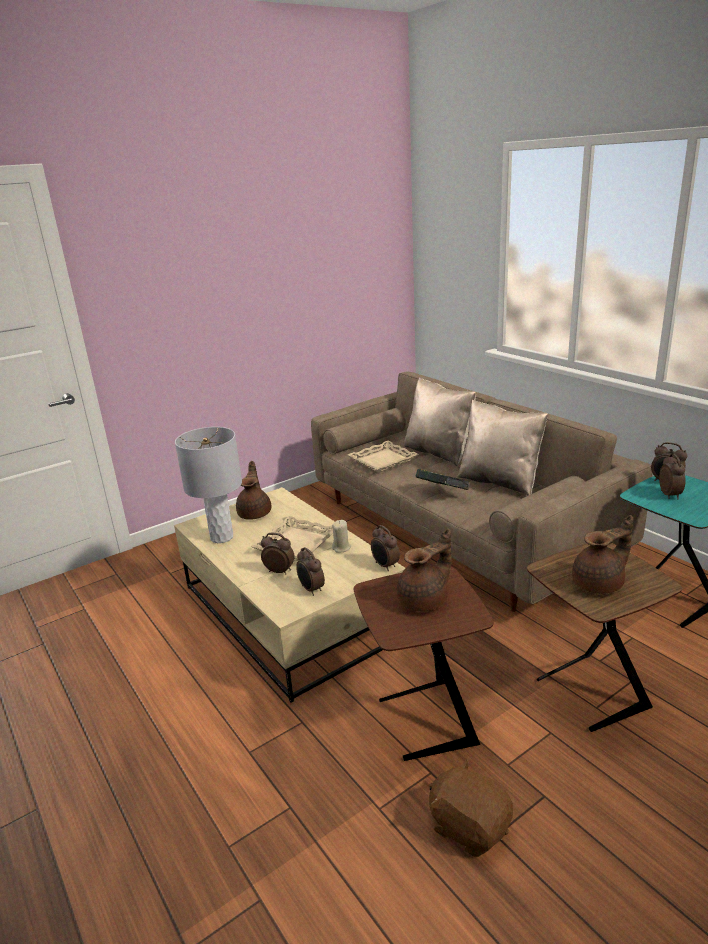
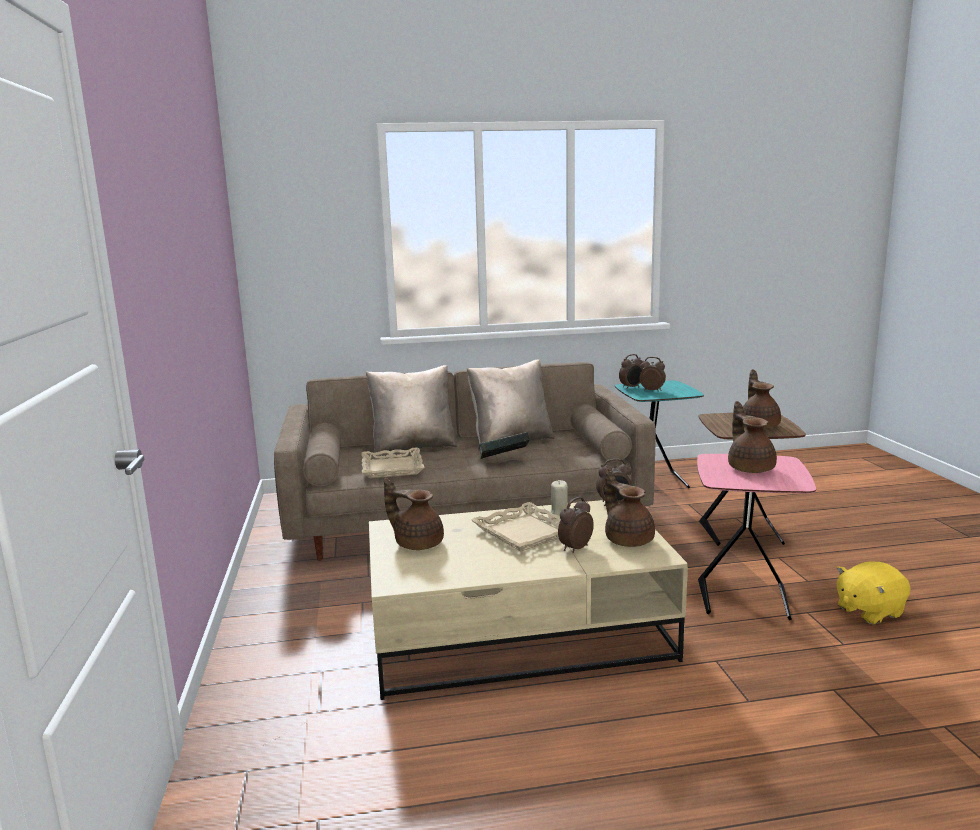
camera: 65 degrees left, 10 degrees down
(222, 537) = (454, 569): grey table lamp -> none
(311, 589) = (628, 539): alarm clock -> brown teapot
(423, 722) = (745, 601): brown side table -> pink side table
(469, 826) = (869, 611): brown plush toy -> yellow plush toy

